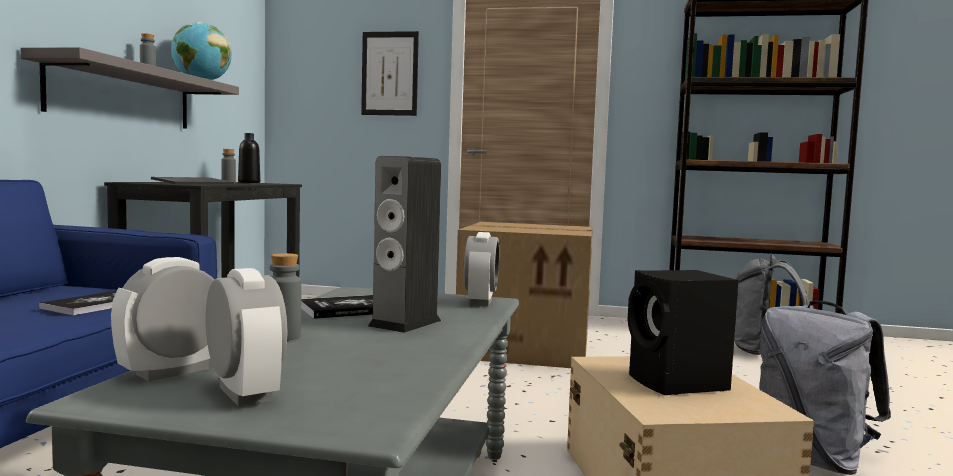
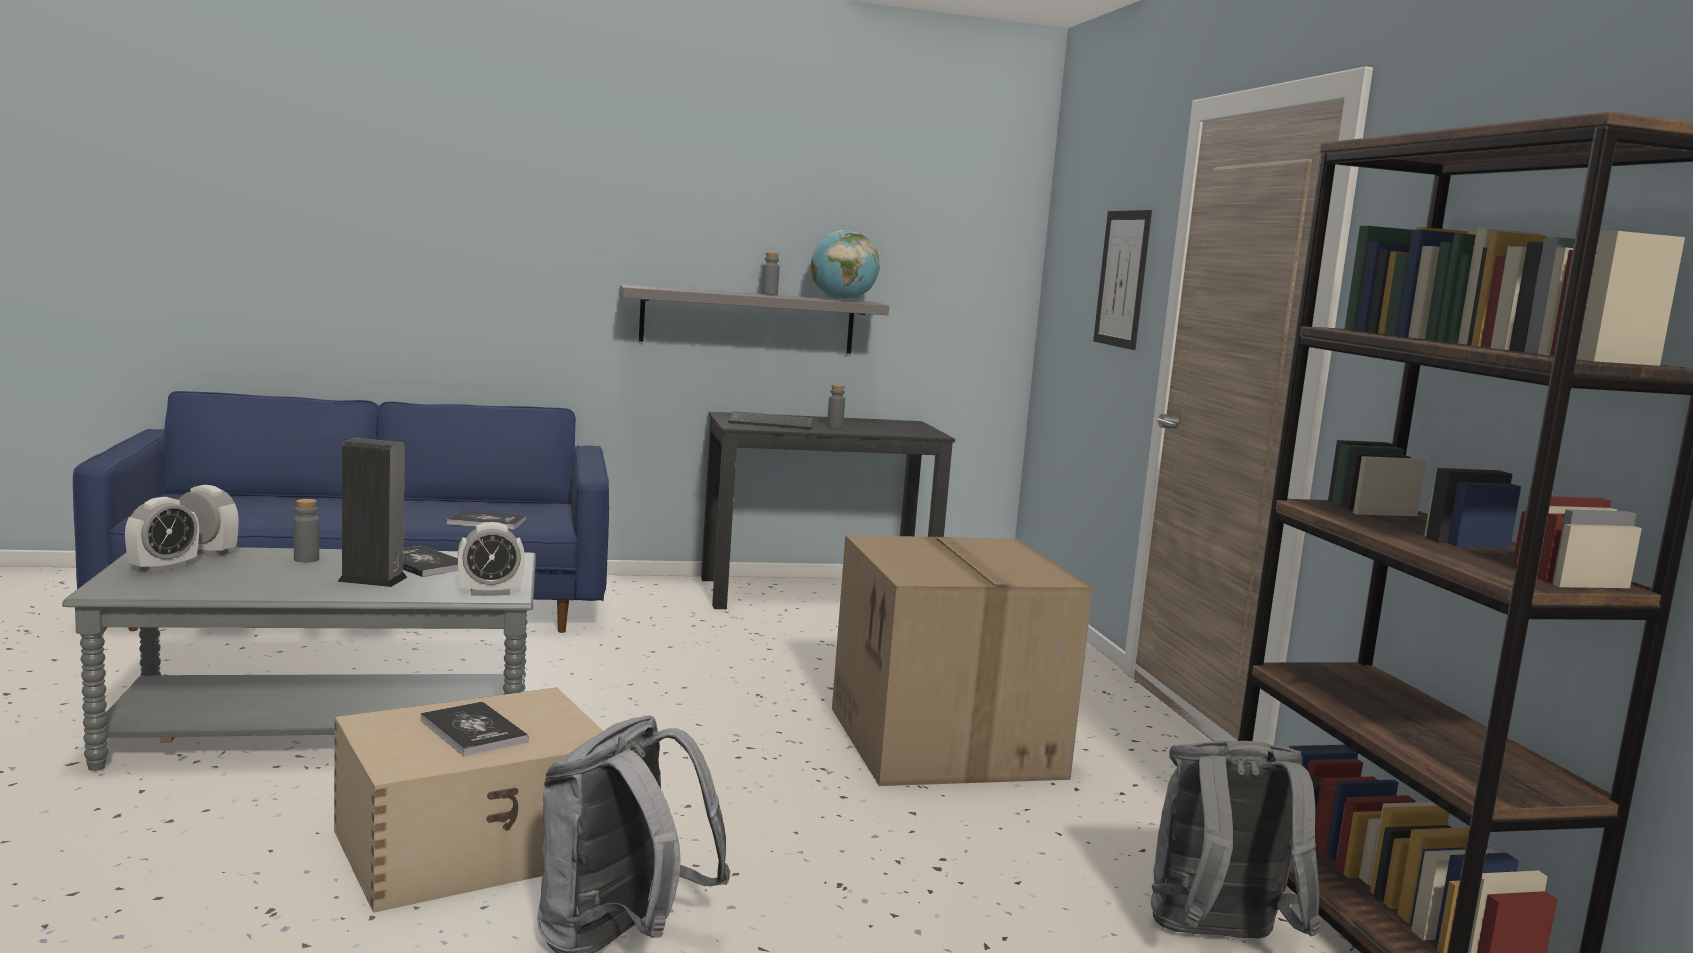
camera: 65 degrees right, 5 degrees up
(249, 182) = (902, 427): black bottle -> none
(678, 384) = (473, 731): black speaker -> book

